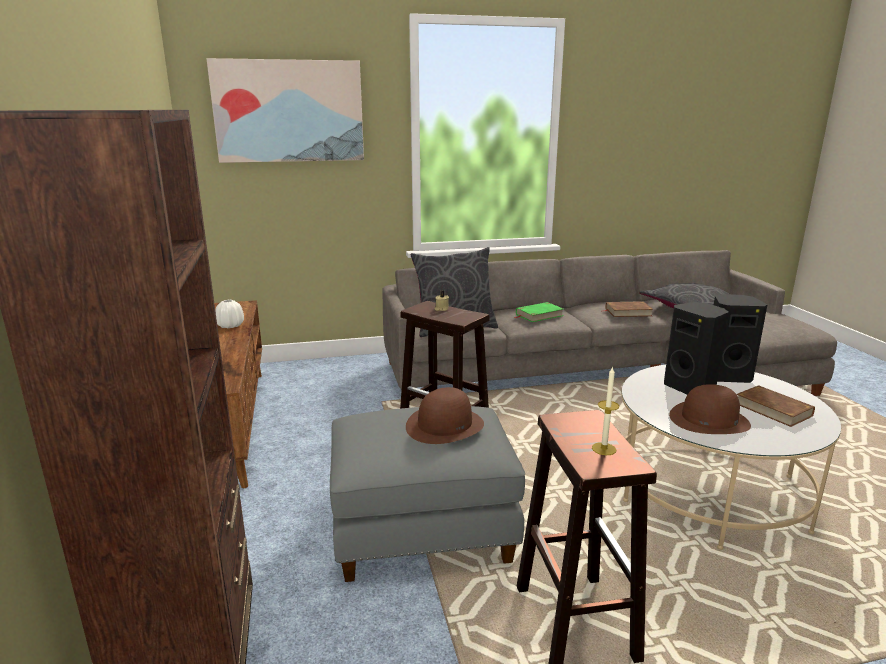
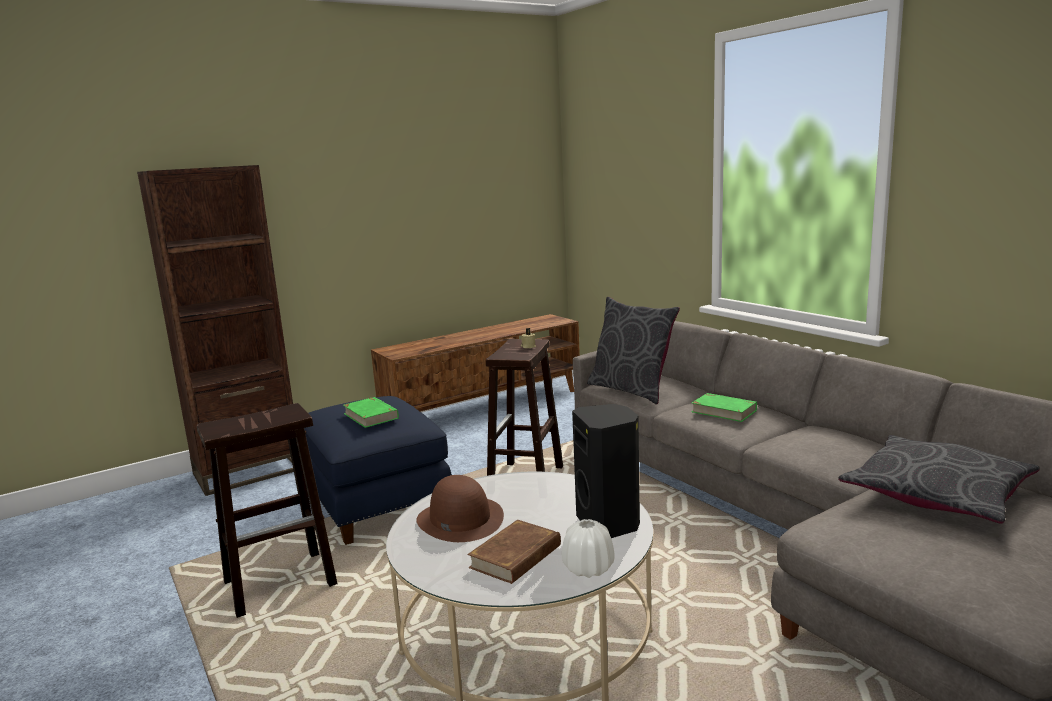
camera: 70 degrees right, 5 degrees down
(230, 326) = (510, 330): white vase -> white vase (588, 568)
(289, 111) = (623, 148): picture -> none
(423, 530) = (377, 503): grey ottoman -> blue ottoman
(445, 425) = (371, 416): brown hat -> green book
(604, 449) = (241, 424): candle -> none
(628, 312) = (823, 452): brown book -> none
(690, 388) = (546, 505): black speaker -> none

